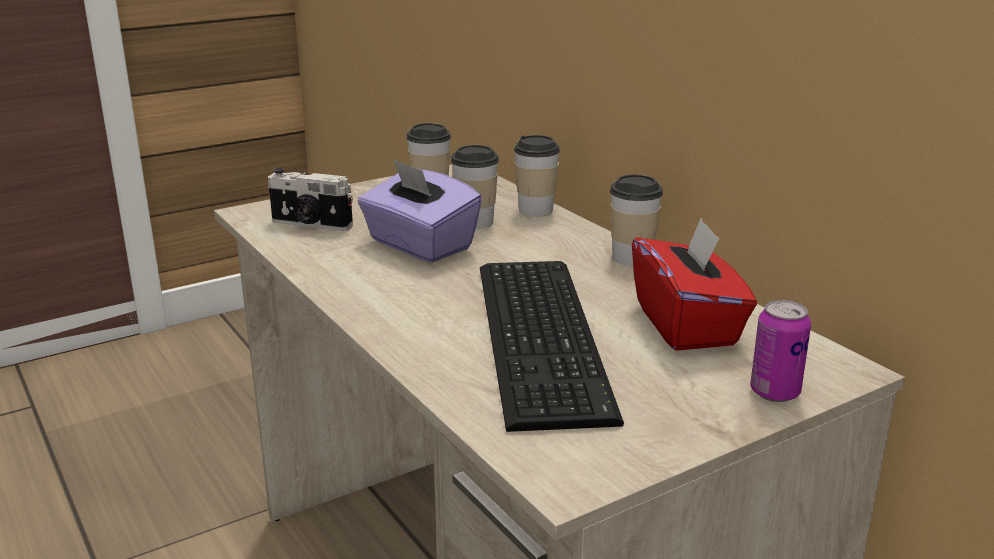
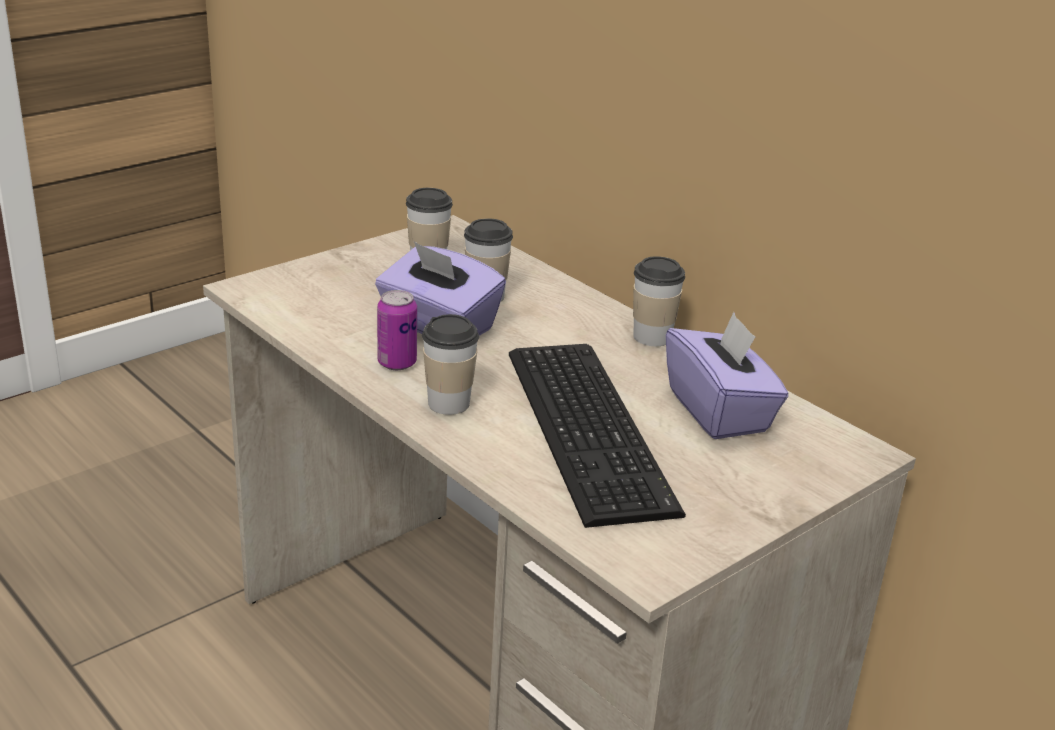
camera: 10 degrees left, 5 degrees up
(311, 224) = (316, 303): camera -> none
(535, 210) = (543, 280): cup -> cup (449, 403)
(687, 325) = (719, 411): red tissue box -> purple tissue box
(775, 392) = (808, 478): can -> can (397, 363)

